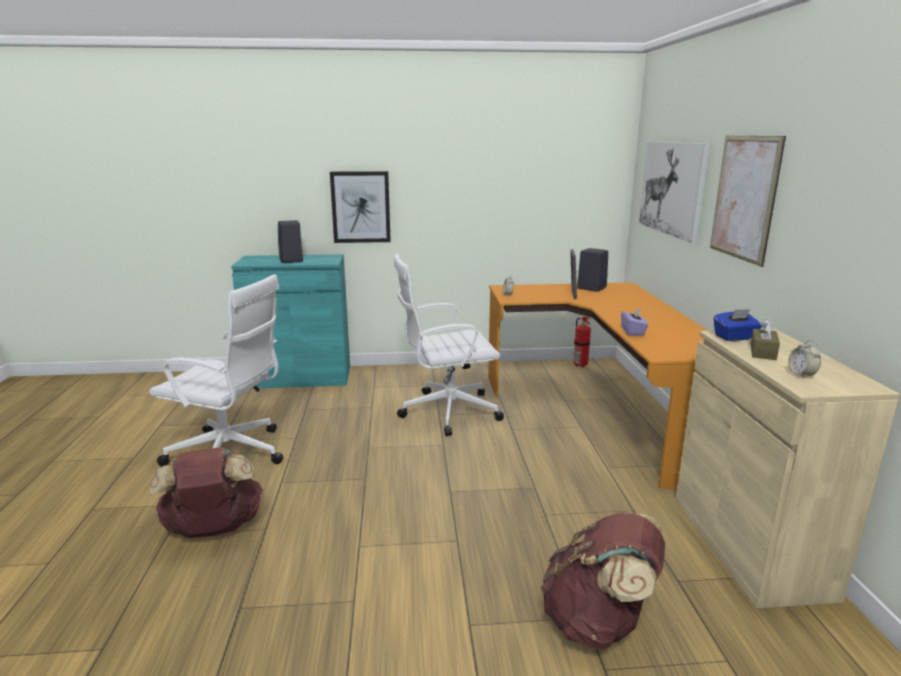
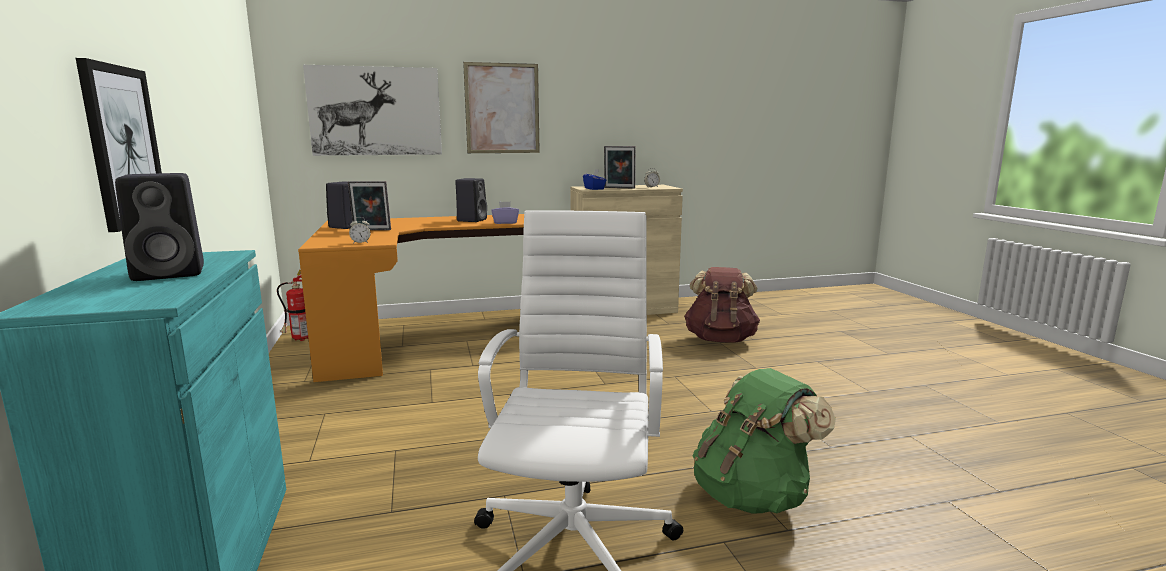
camera: 100 degrees left, 5 degrees down
(214, 530) = (753, 496): brown backpack -> green backpack
(446, 411) = (422, 398): white office chair -> none
(649, 320) = (472, 220): none -> black speaker
(763, 352) = (619, 188): brown tissue box -> picture frame

